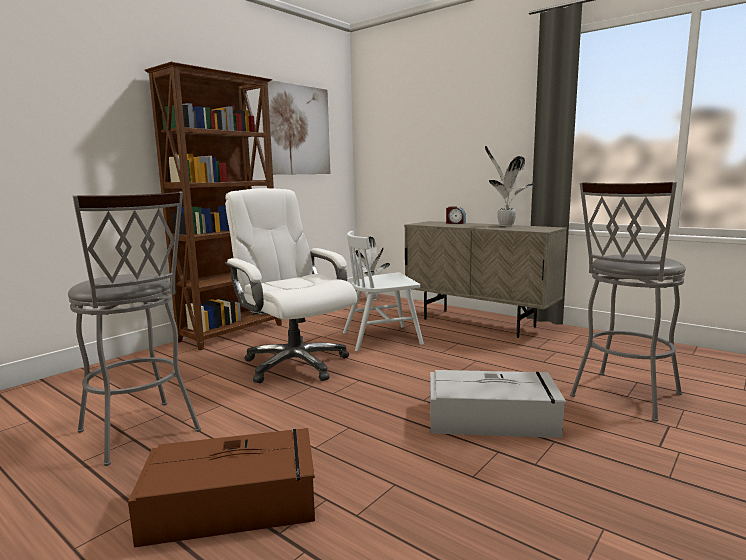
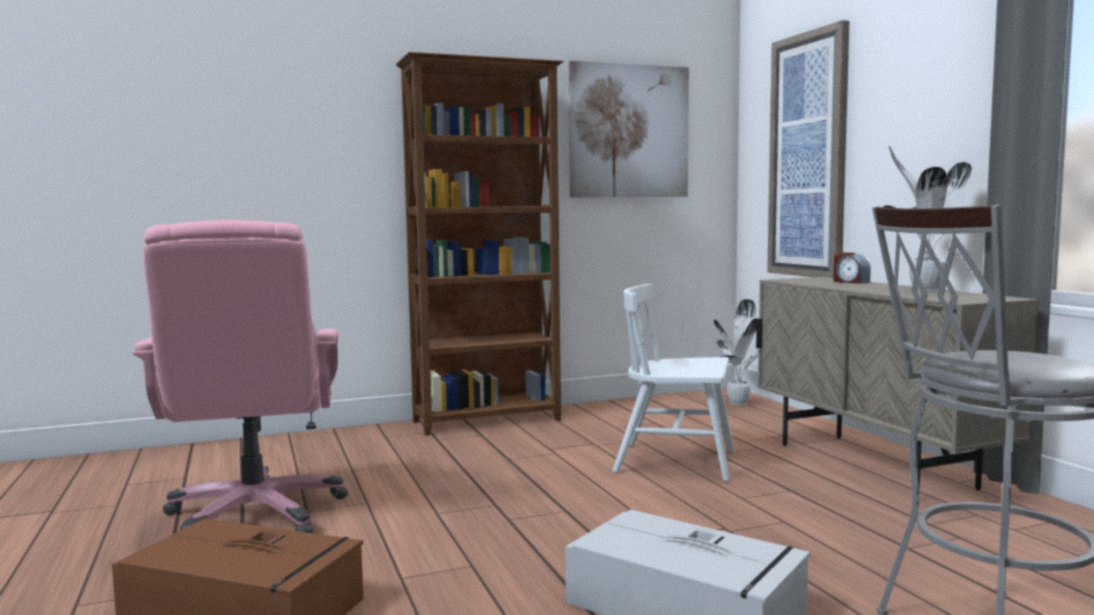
camera: 30 degrees right, 5 degrees down
(142, 434) = (255, 515): grey stool -> pink office chair
(294, 364) = (511, 473): white office chair -> none
(408, 149) = (808, 156): none -> picture

